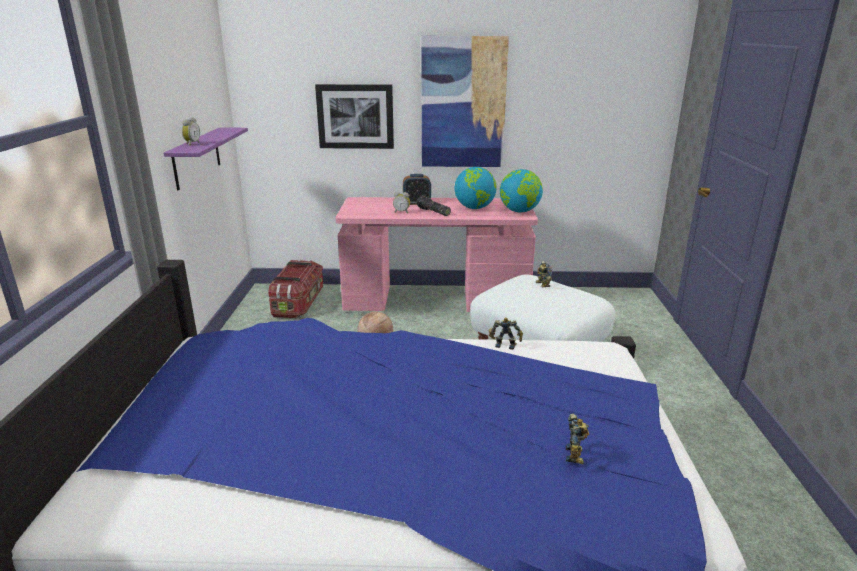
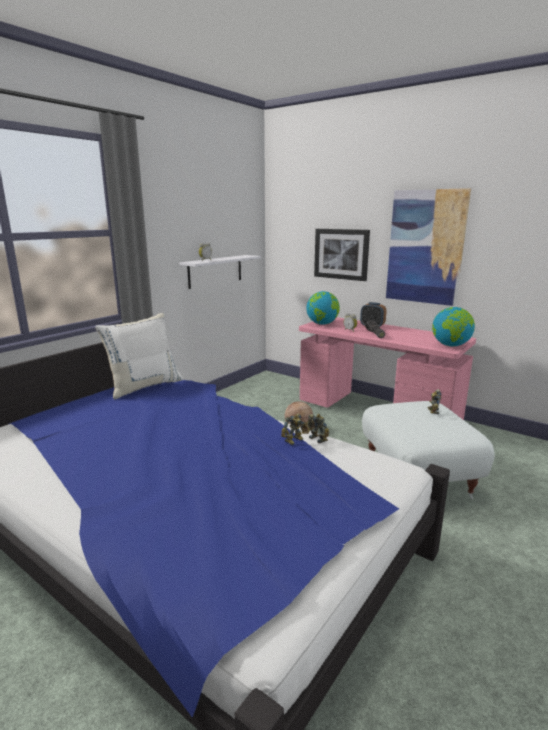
camera: 35 degrees right, 5 degrees down
(197, 157) = (215, 271): purple shelf -> white shelf
(219, 347) = (144, 386): none -> white pillow
(299, 303) = (278, 388): storage box -> none
(475, 208) = (414, 337): globe -> globe (322, 324)
(576, 454) = (243, 526): toy robot -> toy robot (295, 440)

